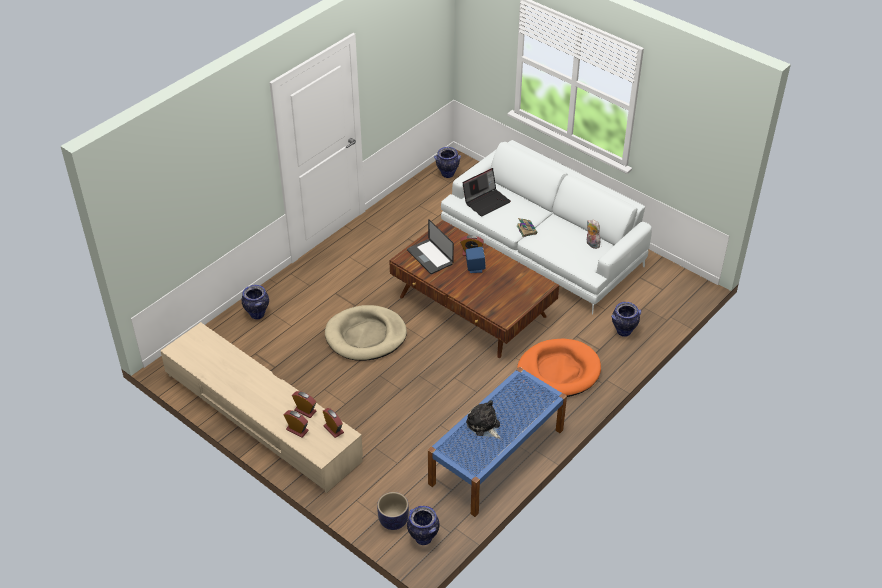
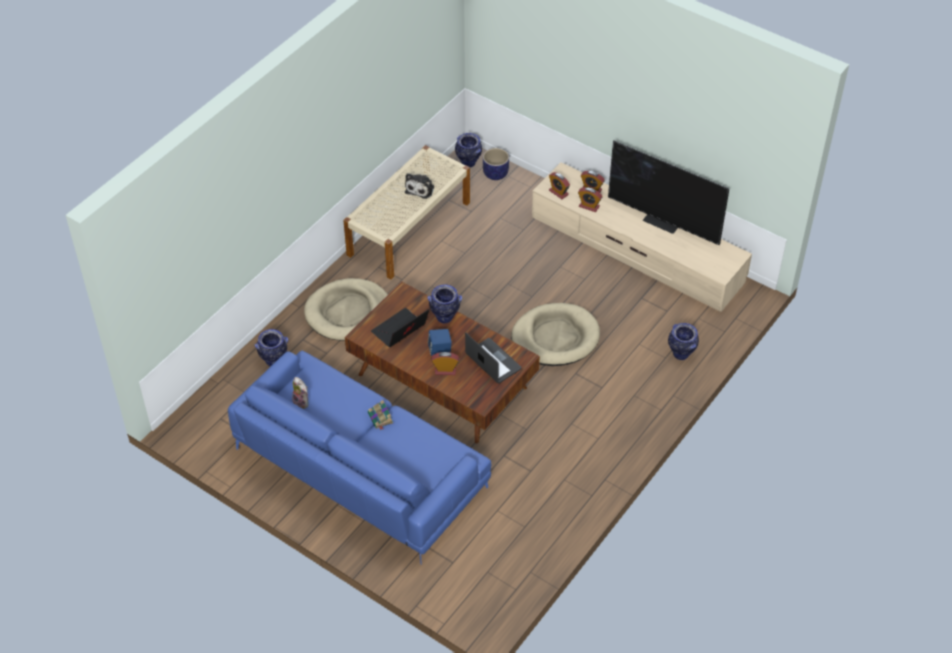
camera: 175 degrees right, 5 degrees up
(234, 389) = (663, 221): none -> television
(447, 174) = (492, 587): vase -> vase (445, 317)
(484, 425) = (420, 188): plush toy -> plush toy turned 60 degrees clockwise
(486, 201) = (432, 459): laptop -> laptop (400, 331)
(497, 457) = (408, 228): blue bench -> beige bench
(543, 247) = (359, 470): white sofa -> blue sofa
(558, 371) = (348, 312): orange dog bed -> beige dog bed

